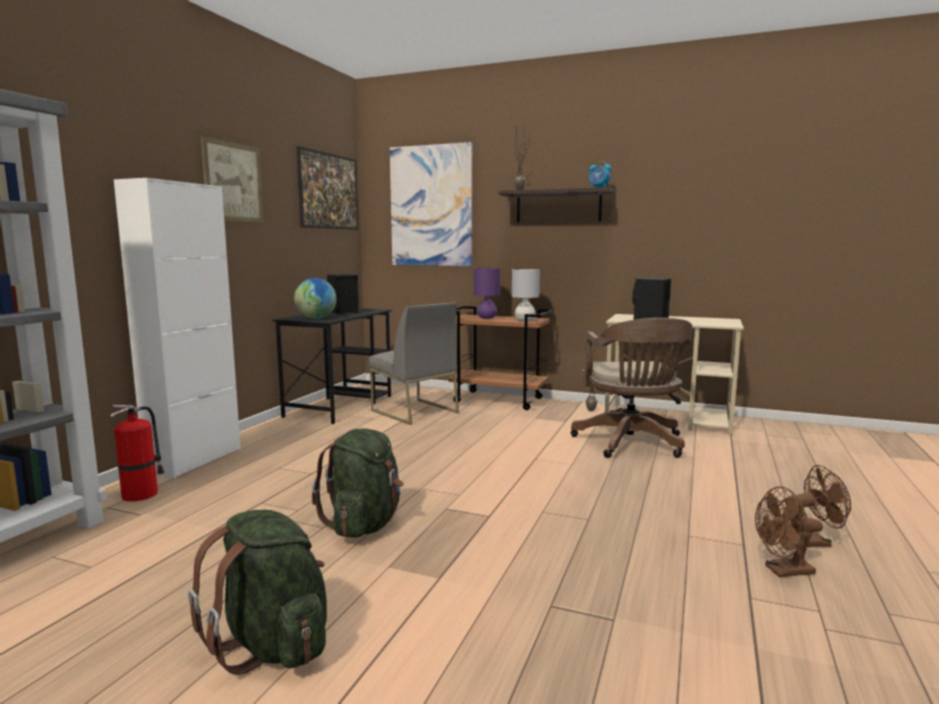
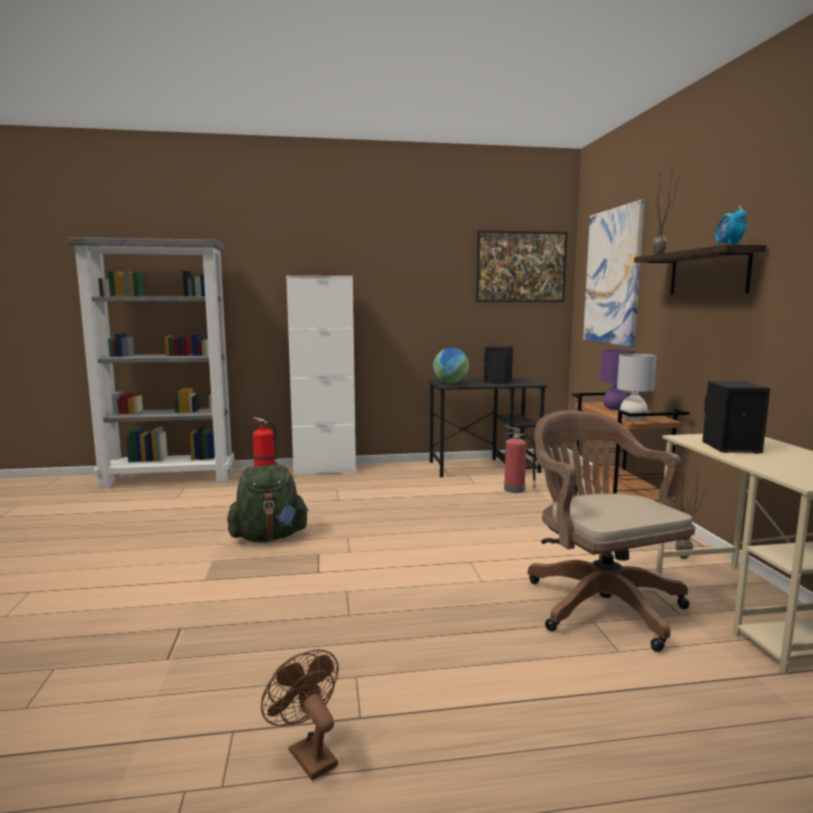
camera: 60 degrees right, 0 degrees up
(233, 182) = (397, 269): picture -> none
(272, 644) = (112, 558): green backpack -> none
(413, 411) = (515, 489): grey chair -> fire extinguisher
(631, 444) = (598, 602): brown office chair -> brown office chair turned 105 degrees clockwise
(813, 542) = (413, 780): brown fan -> none

